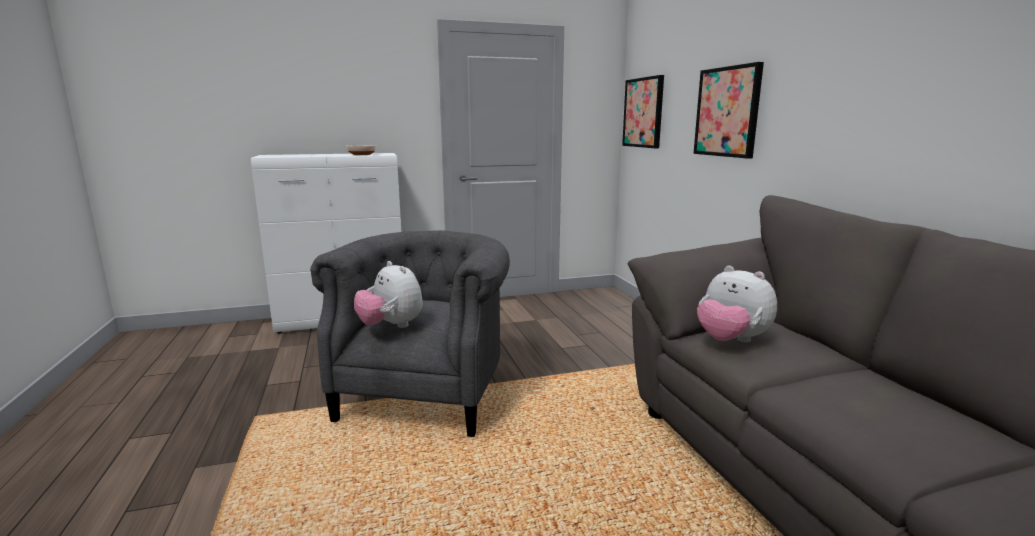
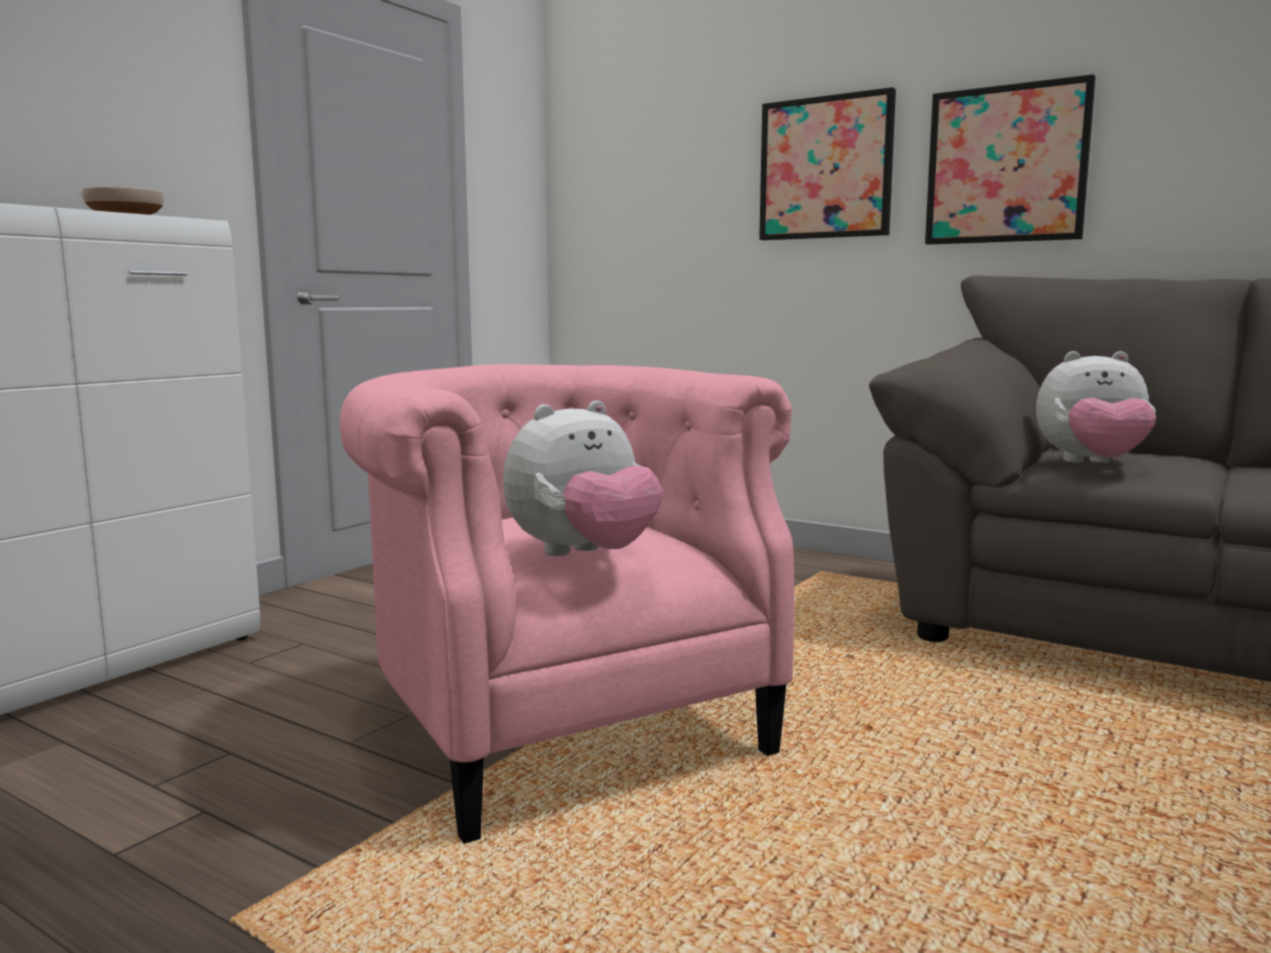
camera: 40 degrees left, 5 degrees down
(391, 326) = (583, 555): plush toy -> plush toy turned 45 degrees counterclockwise
(427, 393) = (559, 727): grey armchair -> pink armchair
(643, 112) = (611, 183): picture -> picture (1007, 165)

